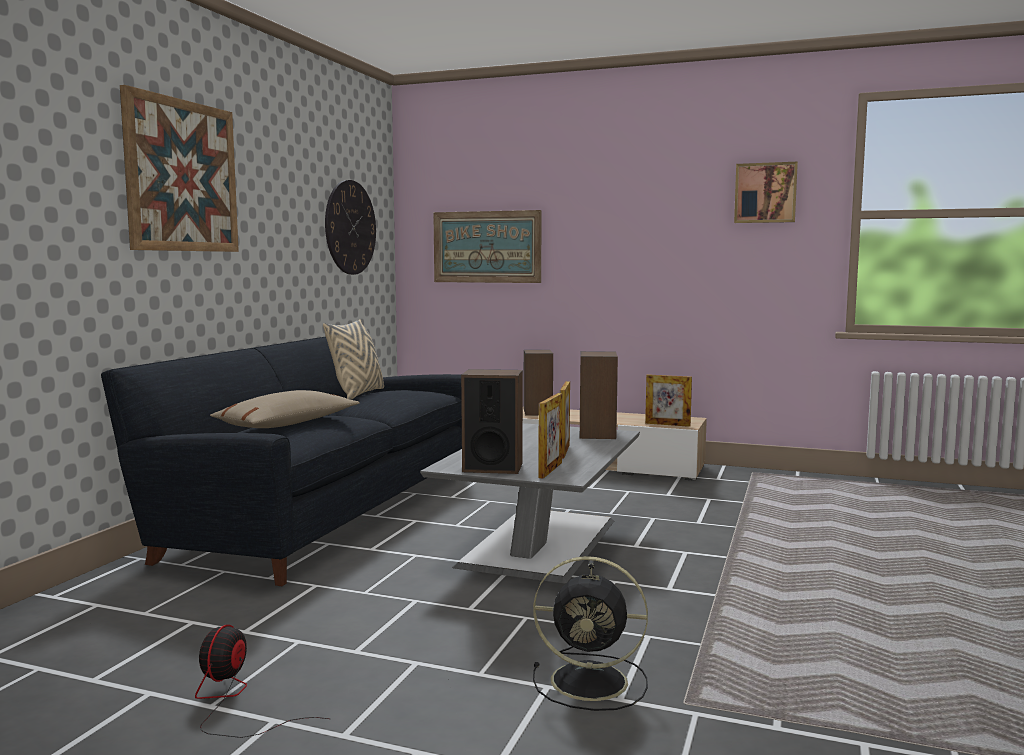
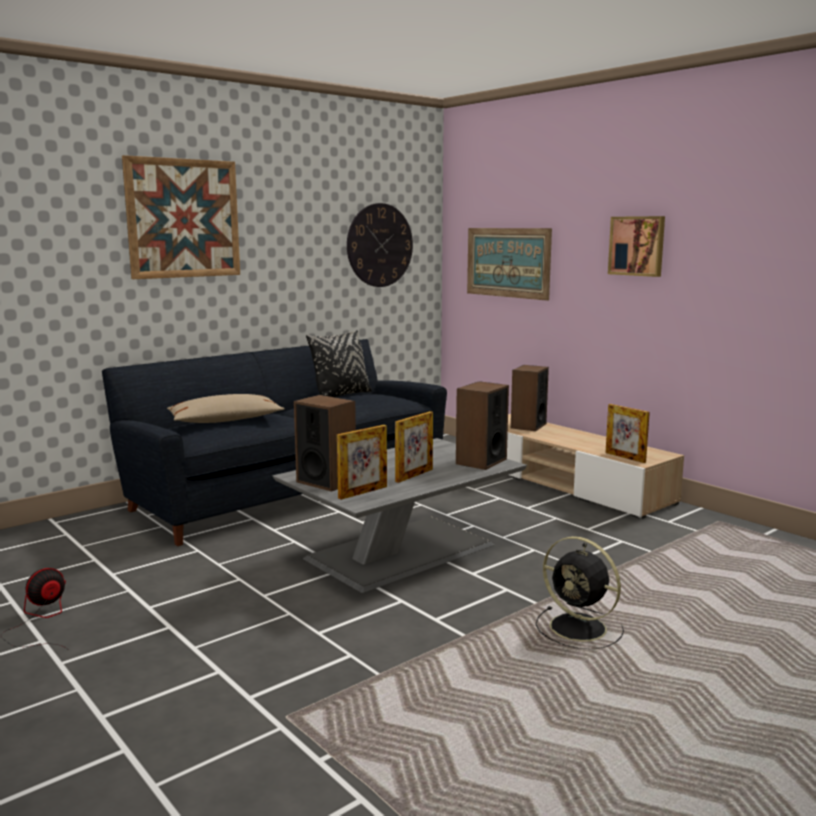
camera: 30 degrees right, 5 degrees up
(357, 394) = (341, 396): beige pillow -> black pillow
(592, 682) = (252, 678): black fan -> black fan (580, 629)
(765, 193) = (760, 215): picture -> picture (637, 246)

